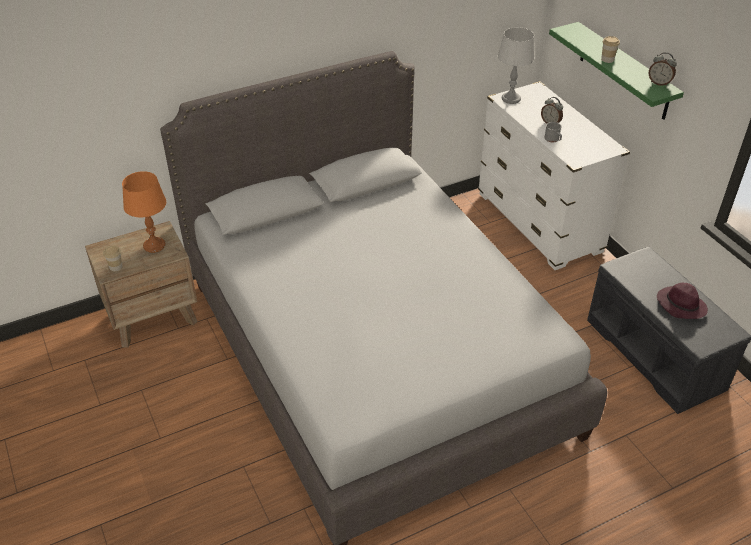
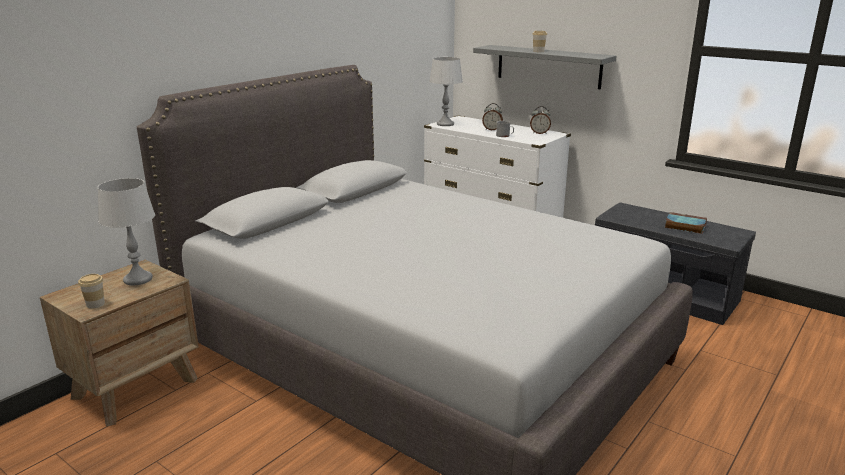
camera: 25 degrees left, 20 degrees down
(154, 246) = (138, 279): orange table lamp -> grey table lamp
(624, 71) = (548, 66): green shelf -> grey shelf
(659, 83) = (593, 54): alarm clock -> alarm clock (539, 133)
(680, 305) = (684, 226): purple hat -> book

